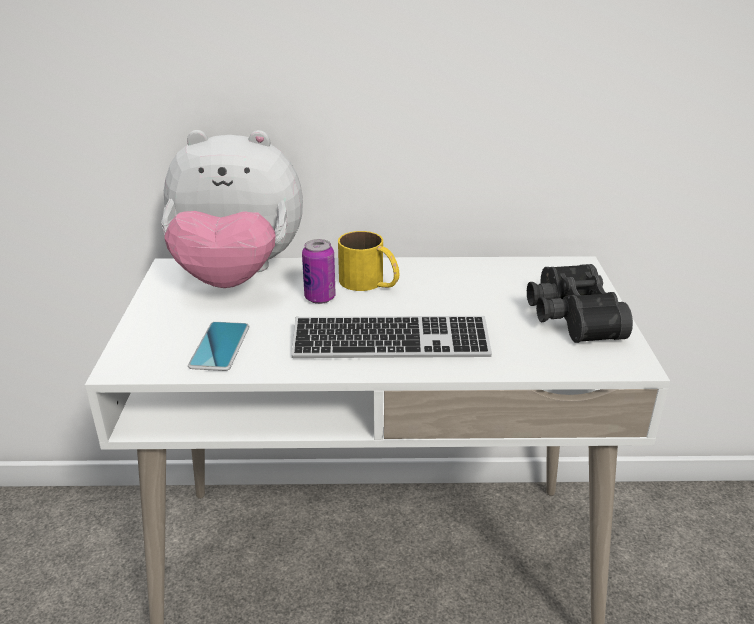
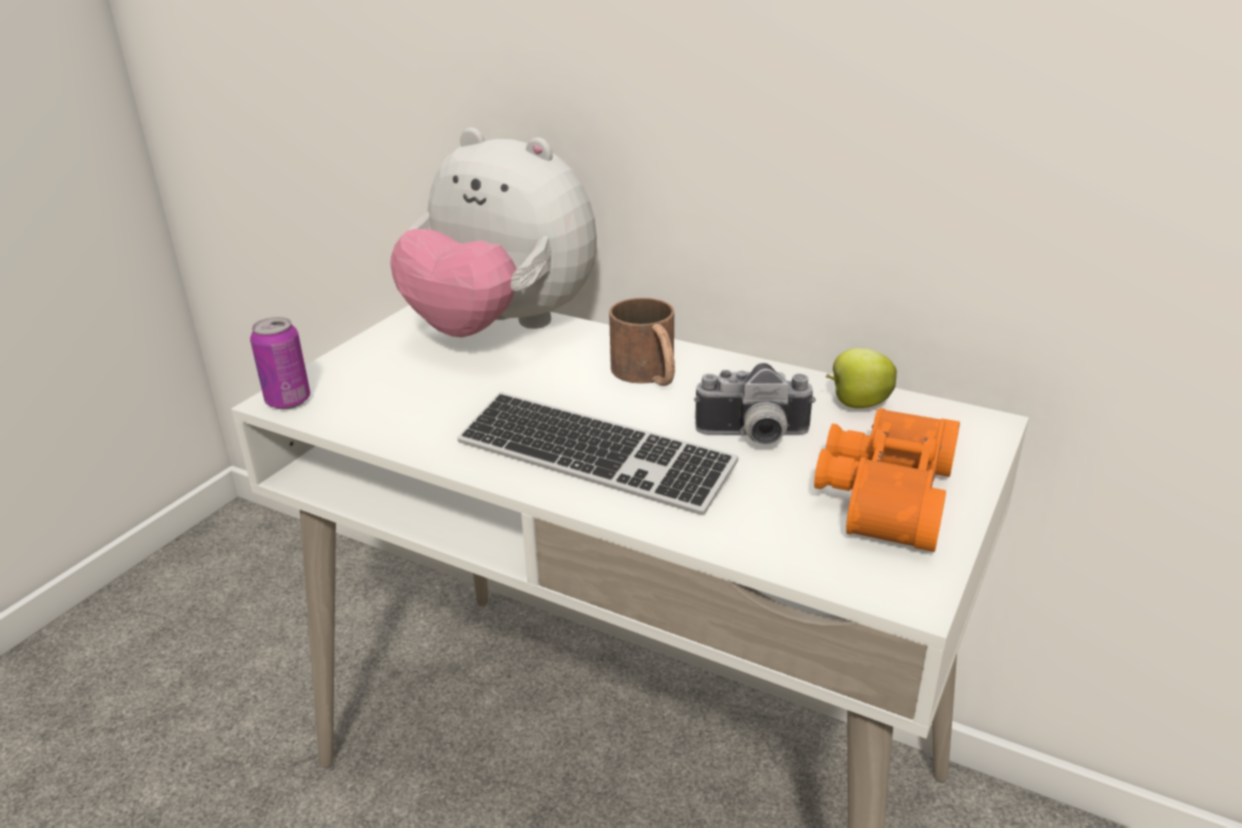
camera: 30 degrees right, 0 degrees up
(220, 347) = (397, 406): phone -> none
(320, 298) = (568, 377): can -> can (288, 401)
(370, 283) = (649, 375): yellow mug -> brown mug
(470, 304) = (753, 437): none -> camera
(506, 271) = (857, 404): none -> apple
(569, 317) = (881, 495): black binoculars -> orange binoculars

